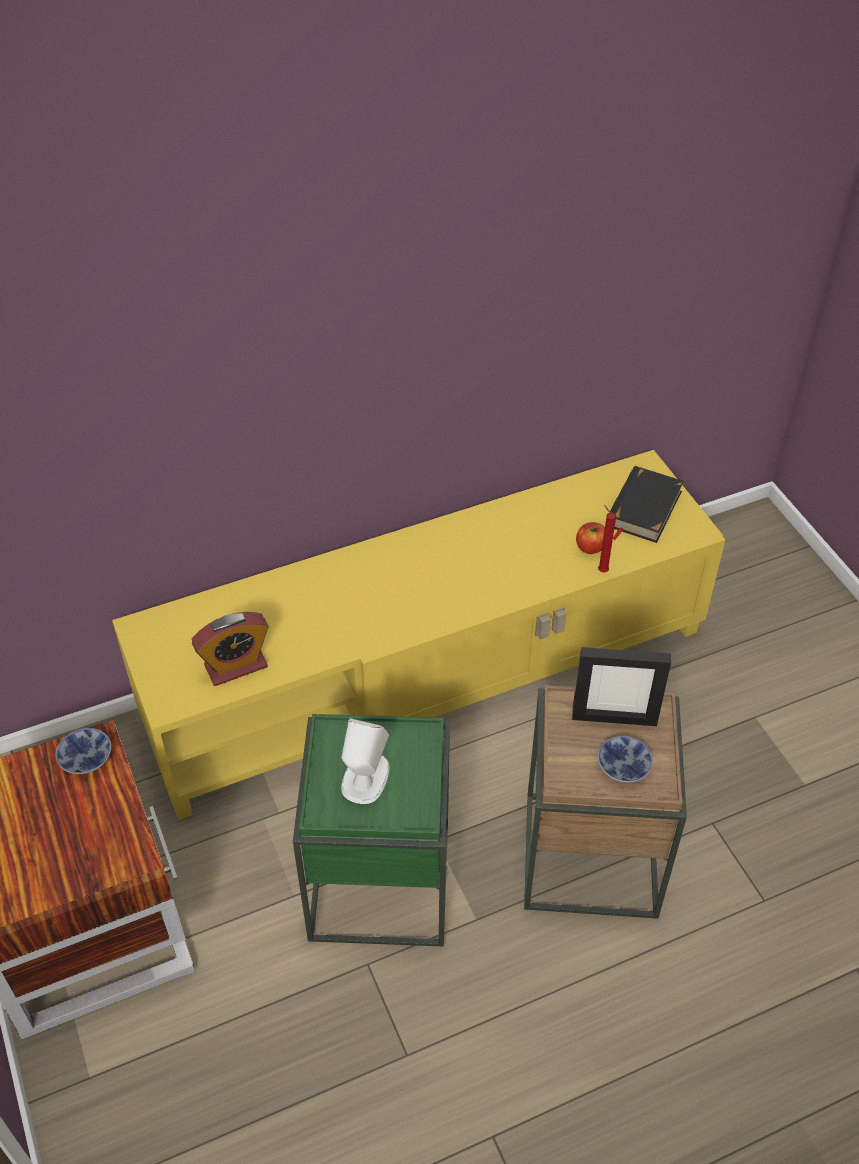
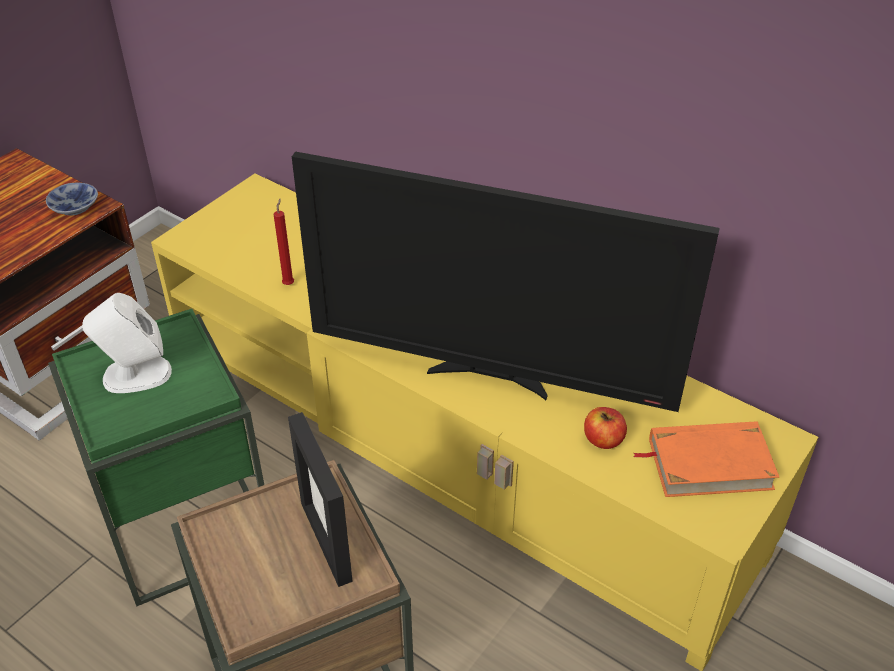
camera: 60 degrees right, 5 degrees down
(236, 666) = (249, 257): alarm clock -> none
(492, 576) = (491, 377): none -> television
(601, 570) = (576, 462): red candle -> red candle (289, 283)
(622, 767) = (257, 575): bowl -> none
(643, 508) = (709, 463): black book -> orange book

